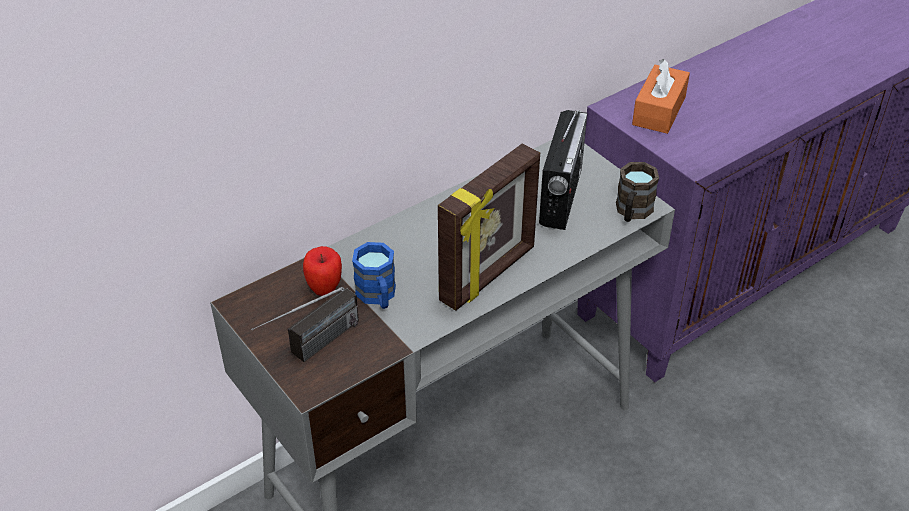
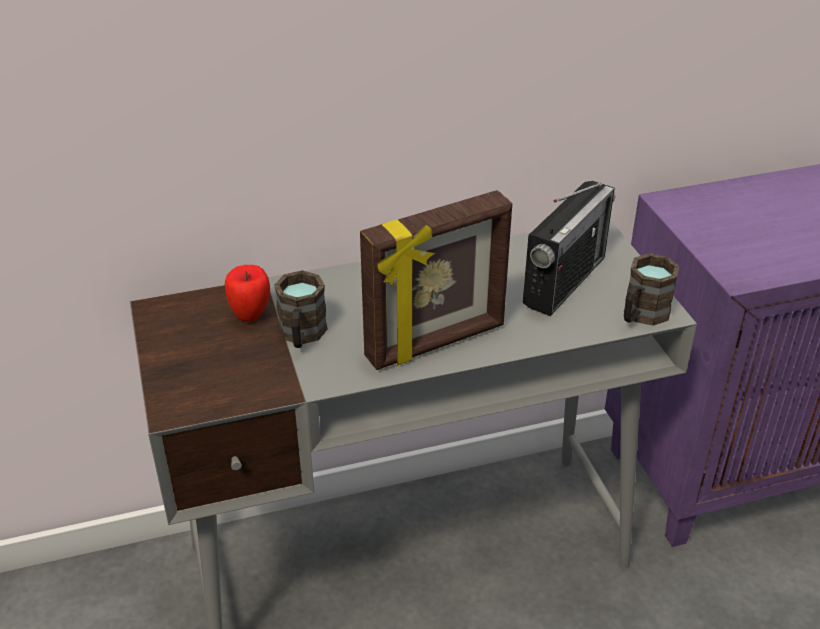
camera: 20 degrees right, 5 degrees down
(311, 349) = (200, 371): radio -> none
(378, 296) = (301, 335): blue mug -> brown mug
(659, 111) = (723, 214): orange tissue box -> none

